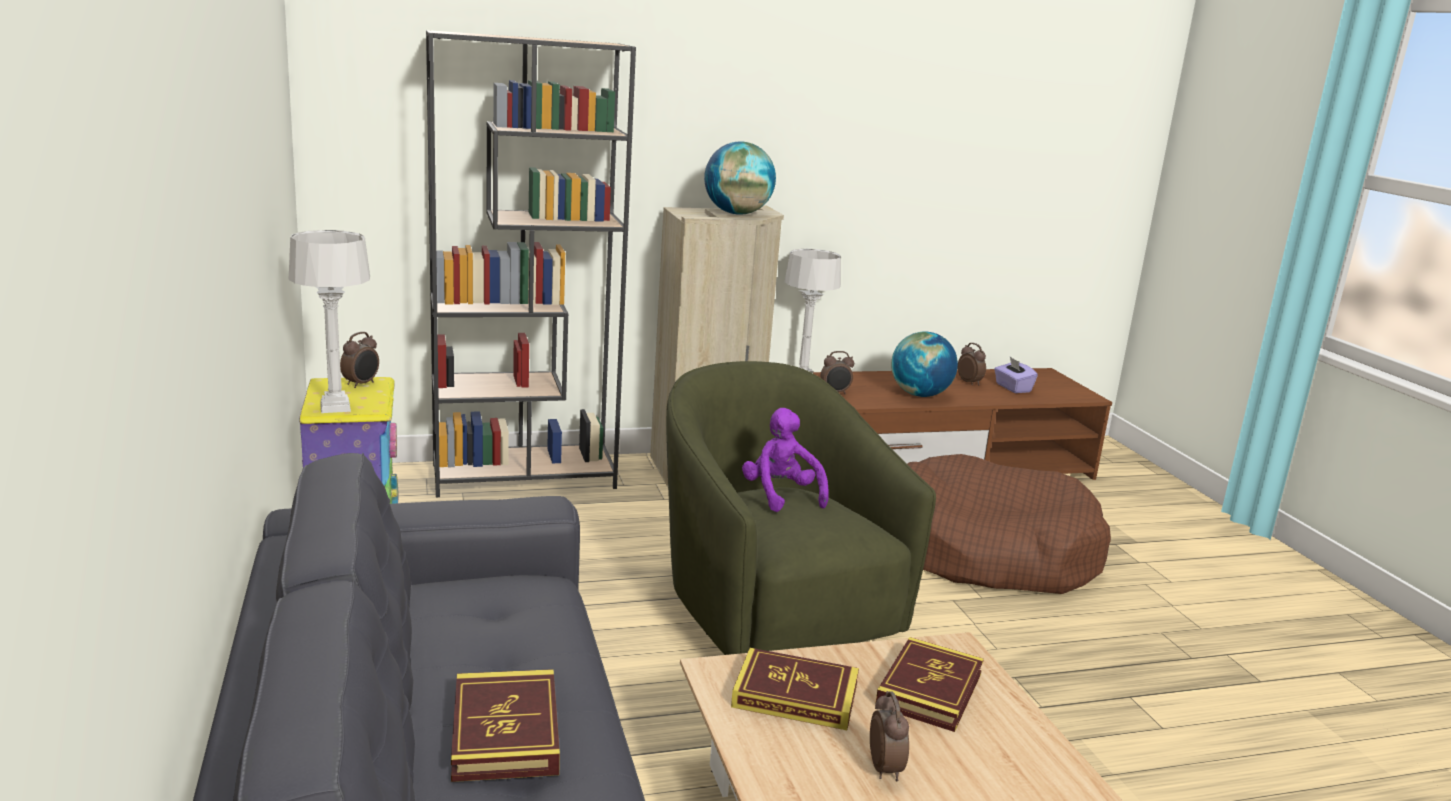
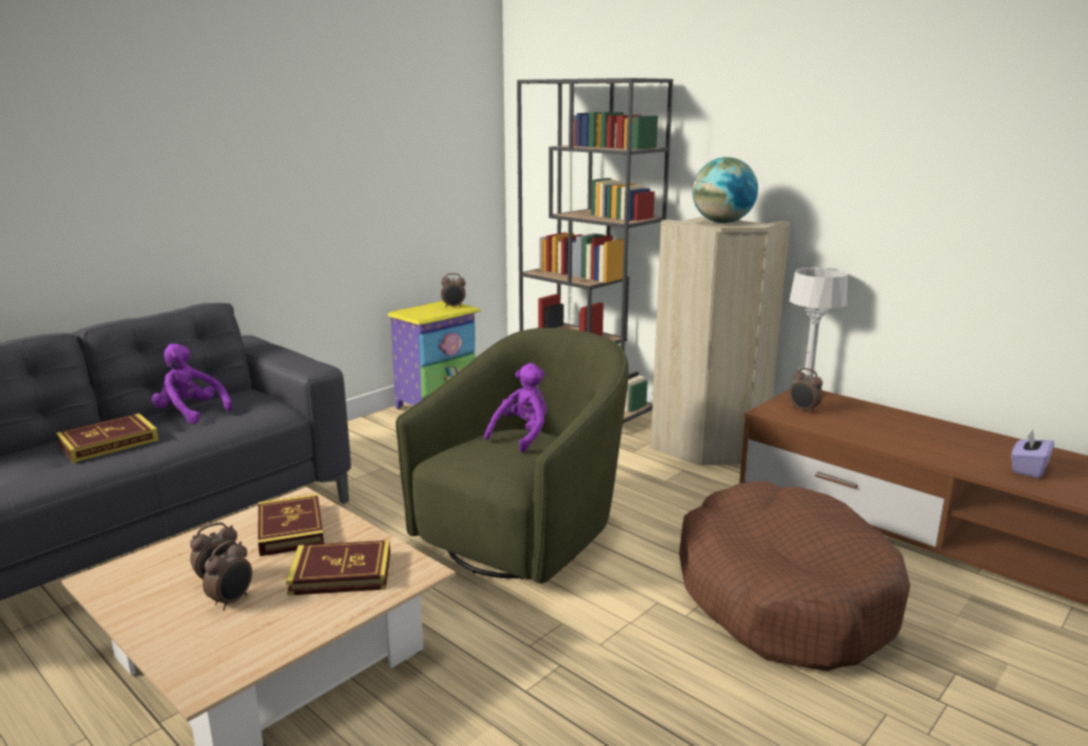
camera: 60 degrees right, 0 degrees up
(336, 407) = (410, 312): grey table lamp -> none
(456, 648) = (190, 413): none -> purple plush toy
(920, 395) = (886, 437): globe -> none
(969, 383) = (984, 448): alarm clock -> alarm clock (232, 601)

